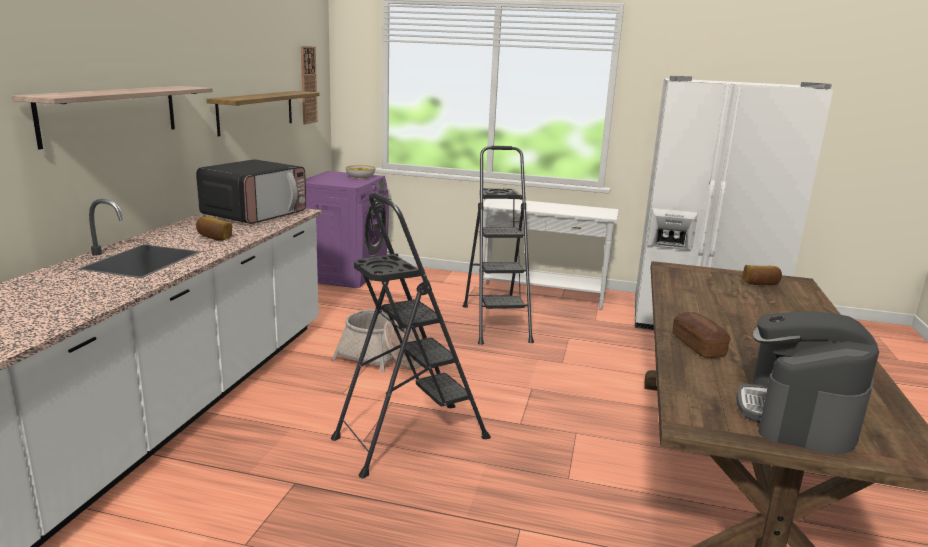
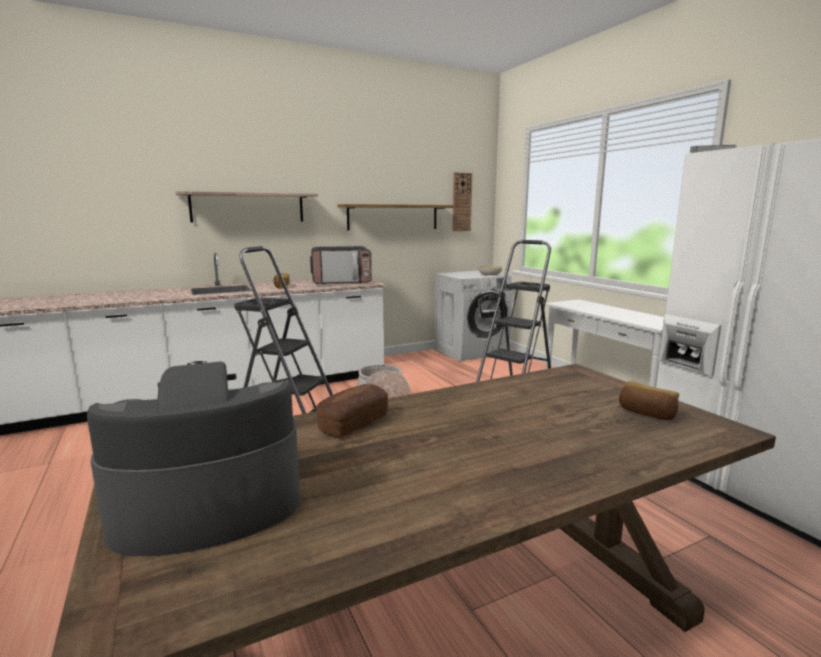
camera: 50 degrees right, 5 degrees down
(345, 275) = (471, 353): purple washing machine -> white washing machine

